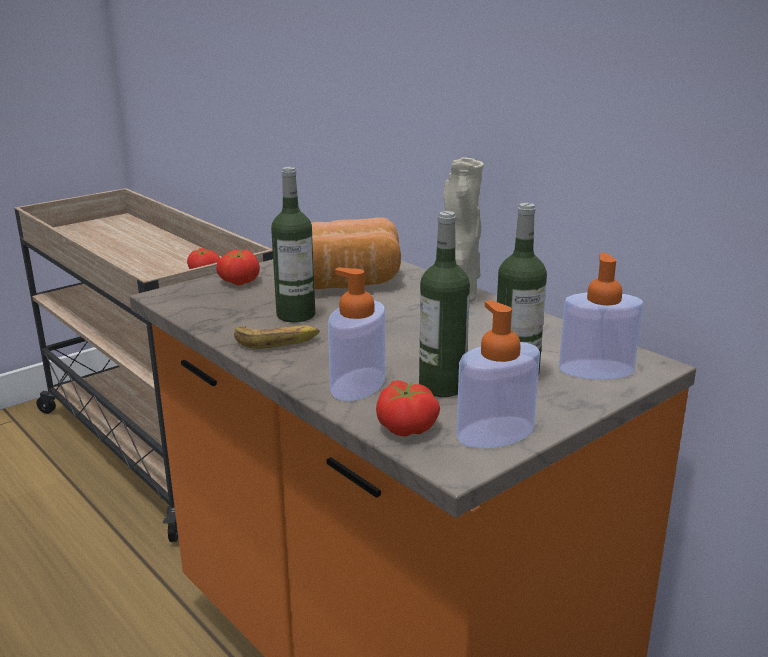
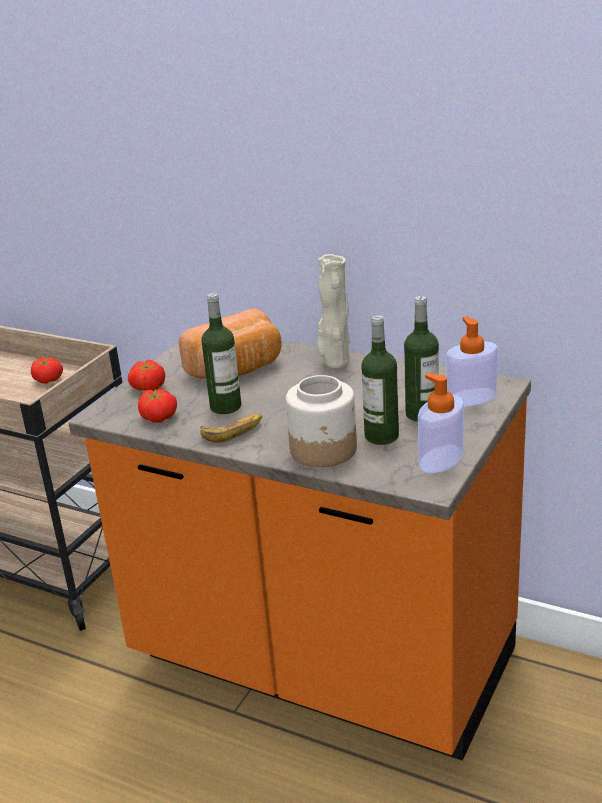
camera: 20 degrees left, 5 degrees up
(358, 385) = (324, 450): soap dispenser -> jar
(407, 427) = (383, 471): tomato -> tomato (159, 417)

